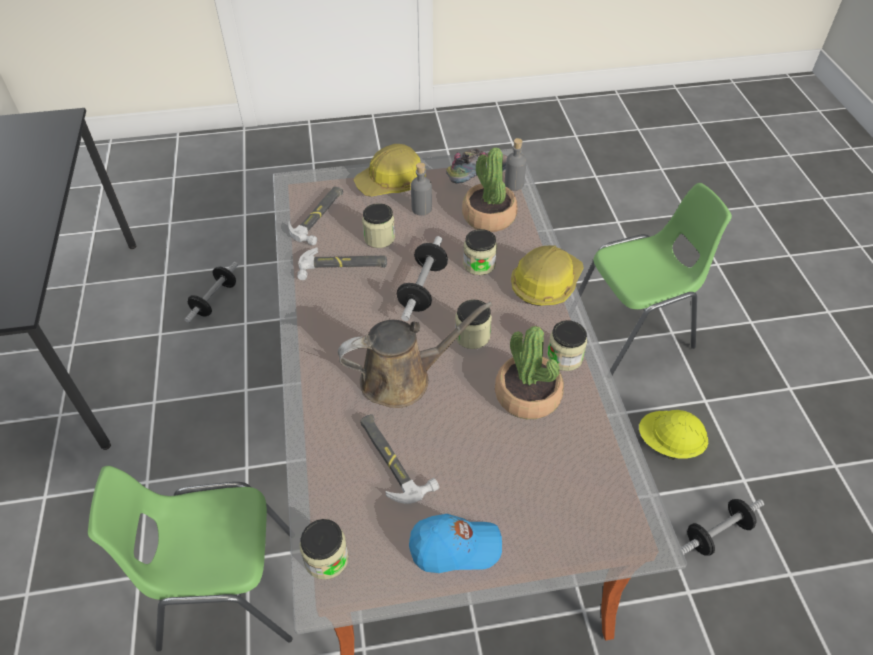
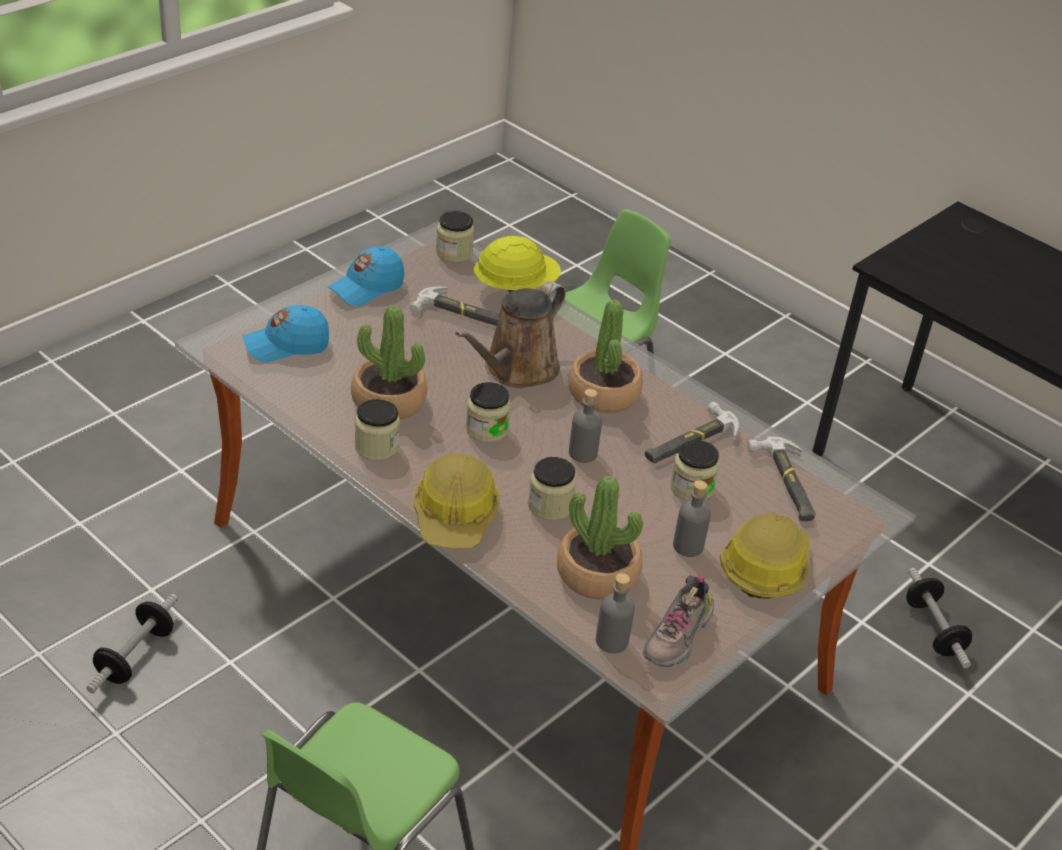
camera: 140 degrees right, 10 degrees down
(359, 326) = (604, 394): none -> potted plant
(423, 289) = (582, 453): dumbbell -> grey bottle
(580, 501) = (286, 345): none -> blue cap
(669, 444) = (231, 733): yellow hard hat -> yellow hard hat (515, 288)

